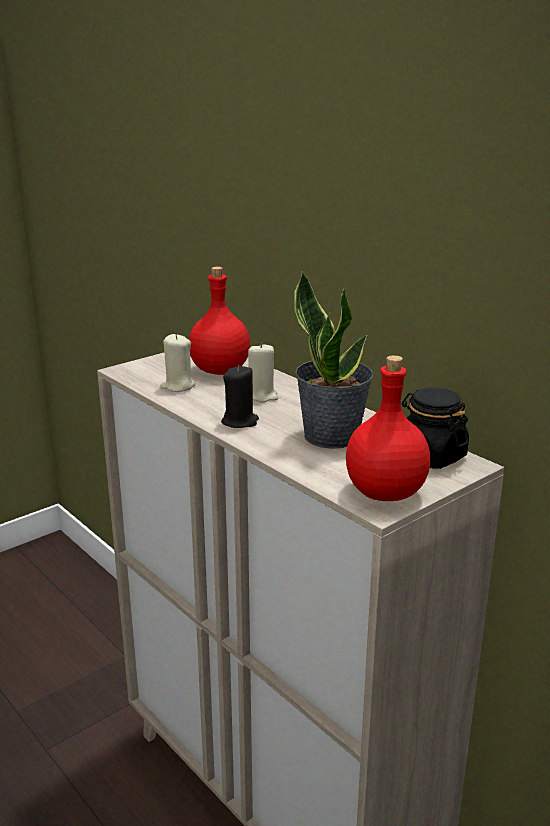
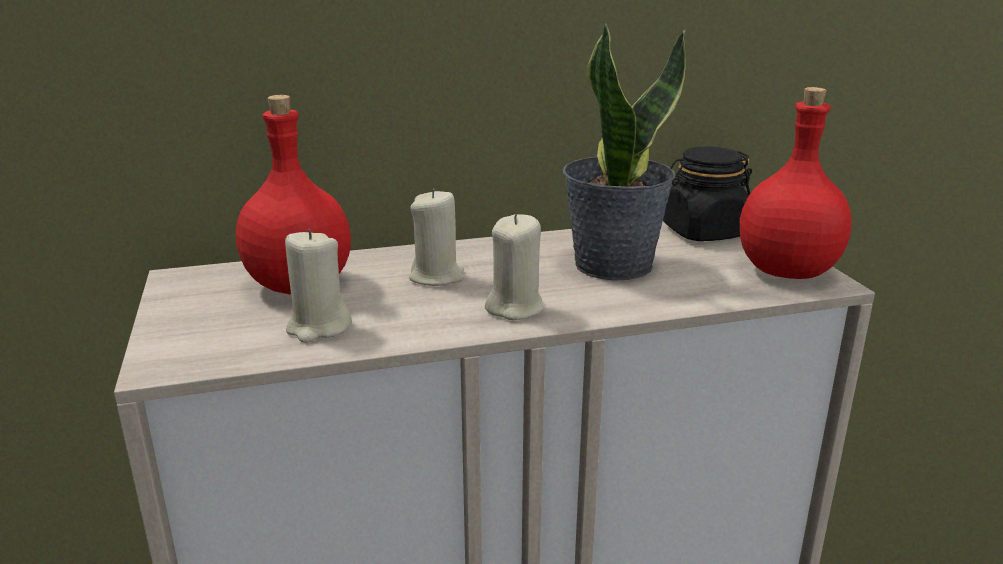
camera: 65 degrees left, 0 degrees up
(240, 421) = (515, 308): black candle -> beige candle

